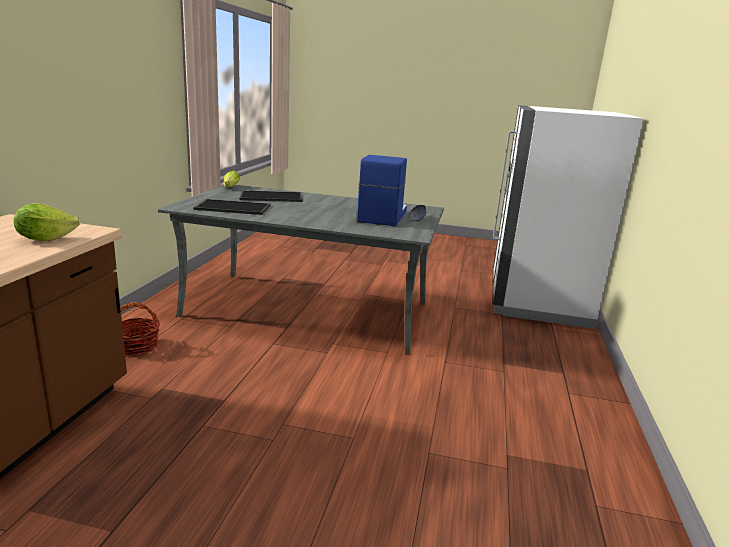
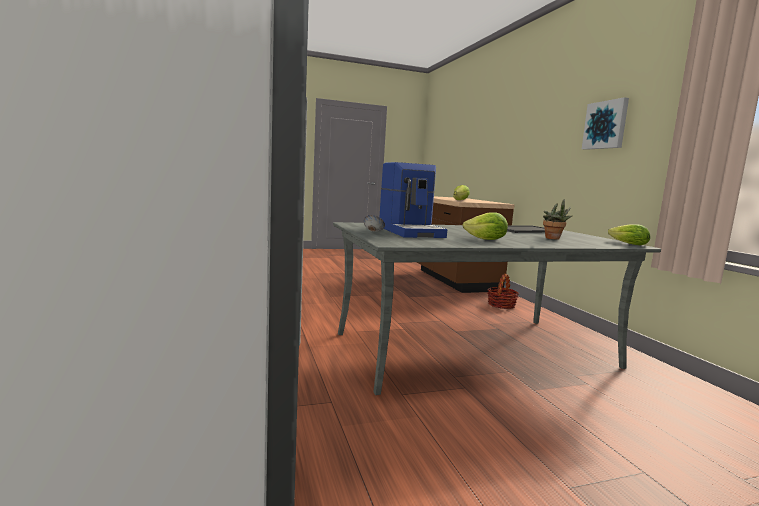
camera: 150 degrees right, 10 degrees down
(116, 72) = (606, 125): none -> picture
(270, 197) = (554, 238): tray -> potted plant
(343, 202) = (486, 240): none -> lettuce

